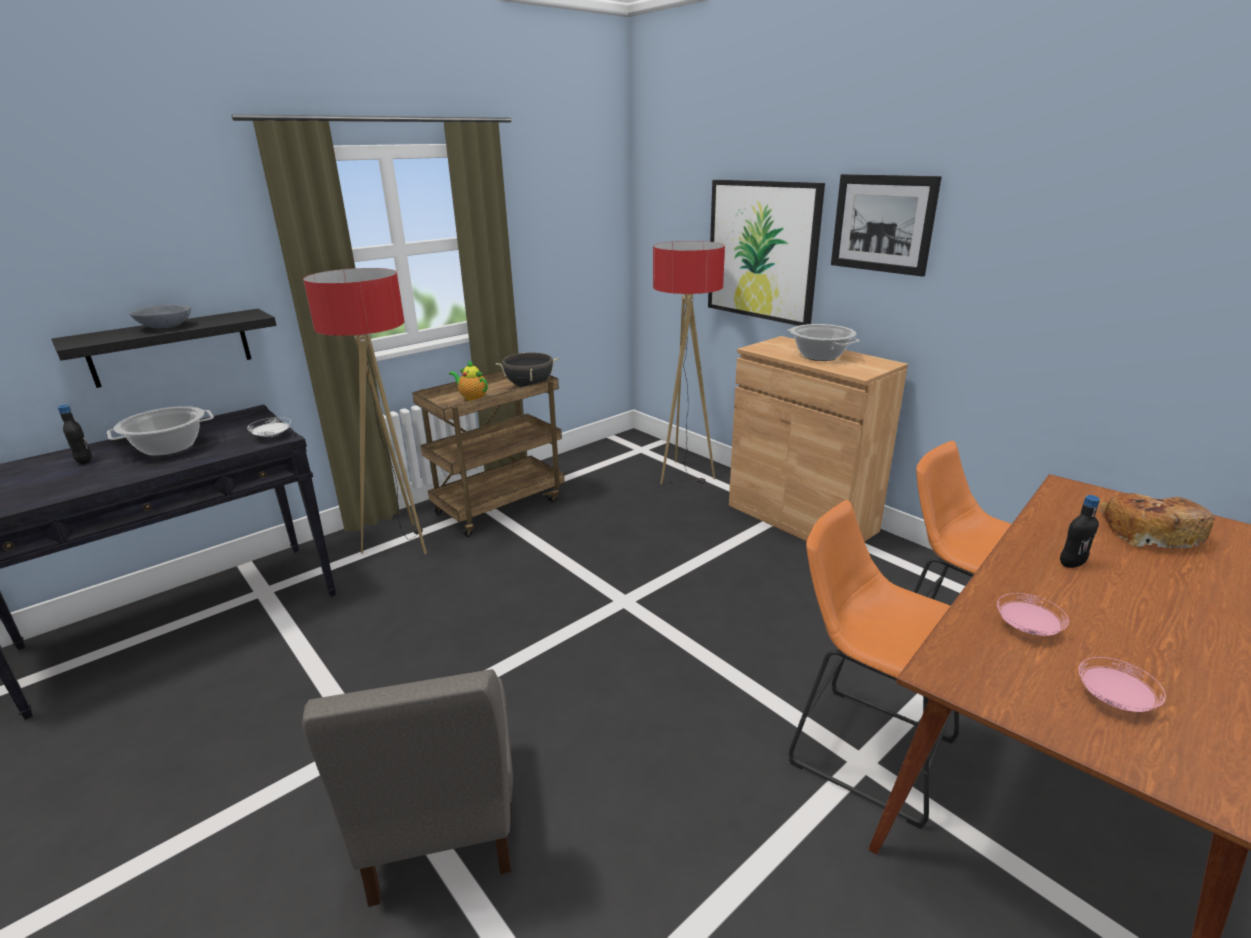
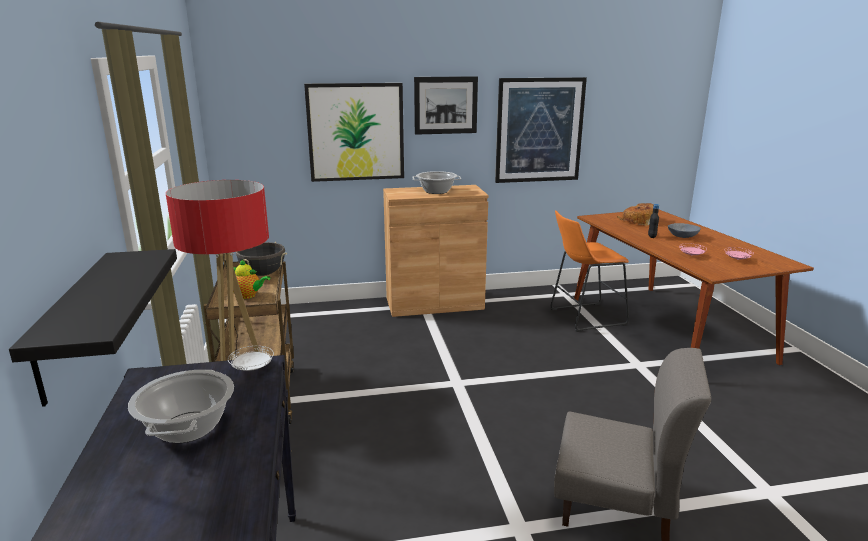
camera: 60 degrees left, 5 degrees down
(84, 461) = (137, 489): black bottle -> none
(164, 327) = (106, 289): grey bowl -> grey bowl (682, 236)
(472, 398) = (248, 296): teapot -> teapot turned 135 degrees counterclockwise
(684, 475) = (331, 316): floor lamp -> none
(862, 746) = (629, 360): orange stool -> none
(1048, 290) = (539, 130): none -> picture

